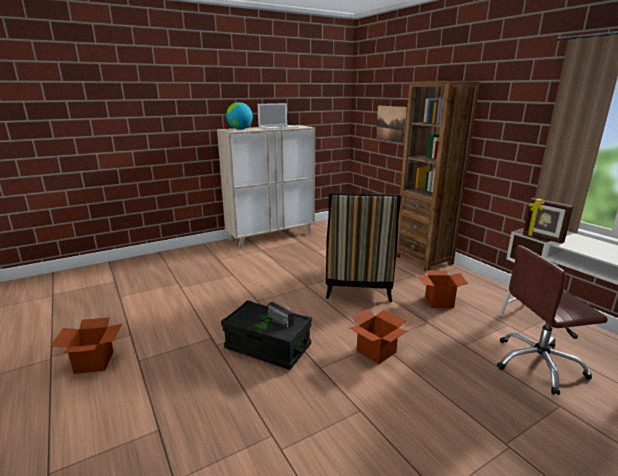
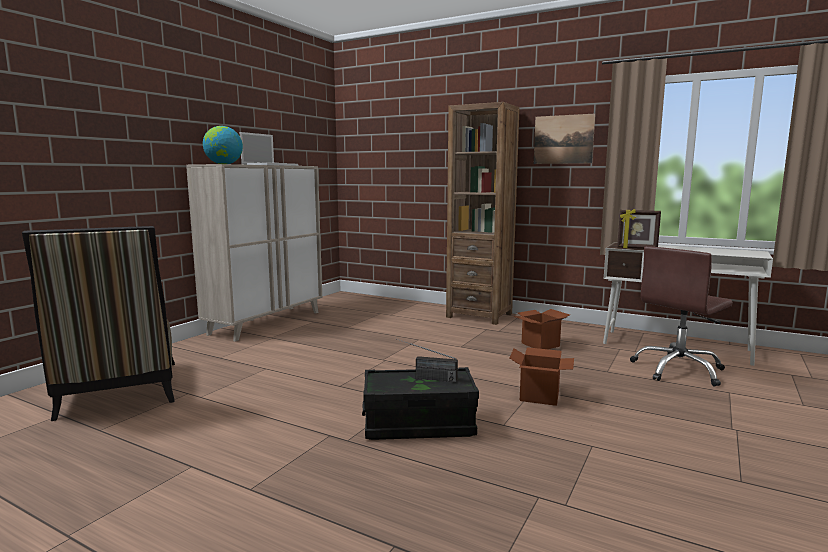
camera: 30 degrees left, 10 degrees down
(94, 362) = (171, 514): cardboard box -> none
(358, 285) = (442, 348): chair -> chair (119, 392)
(390, 123) = (402, 162): picture -> picture (563, 139)

